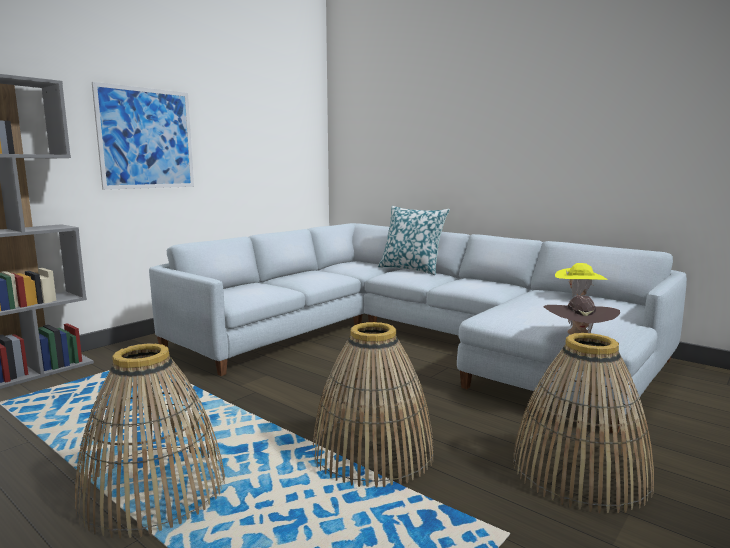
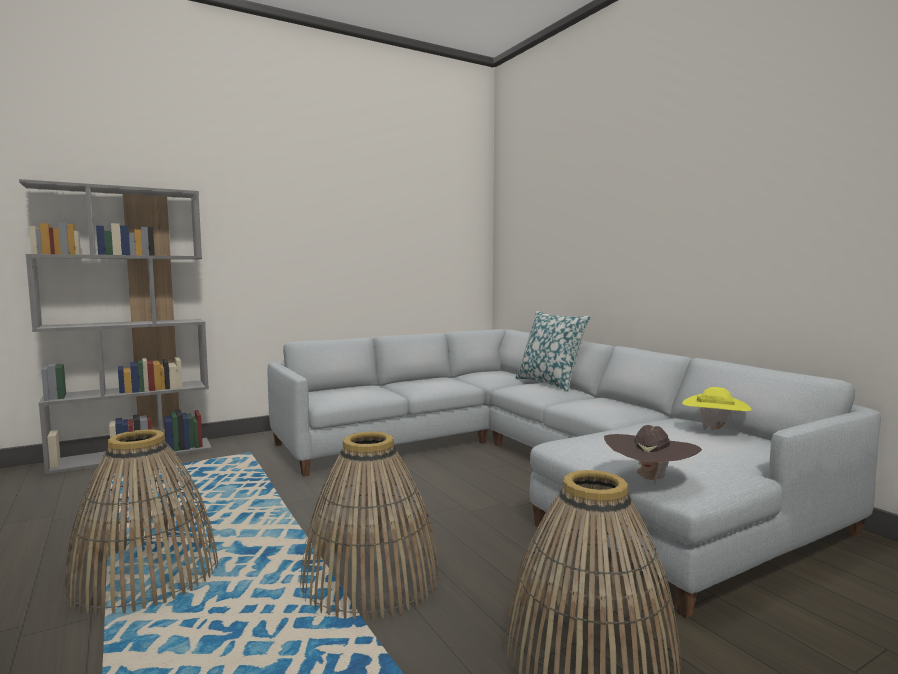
camera: 20 degrees right, 5 degrees down
(146, 138) = (287, 241): picture -> none

